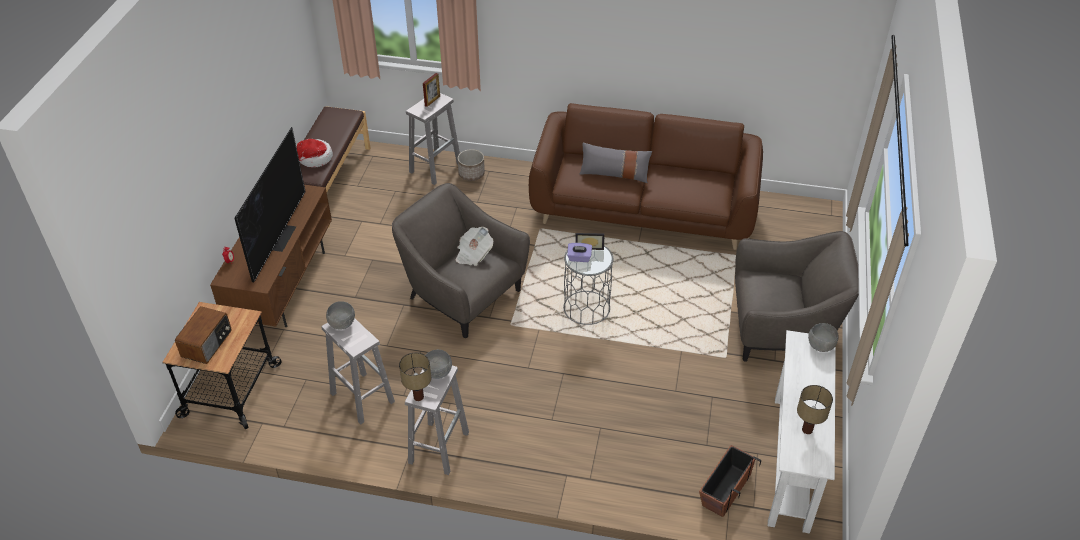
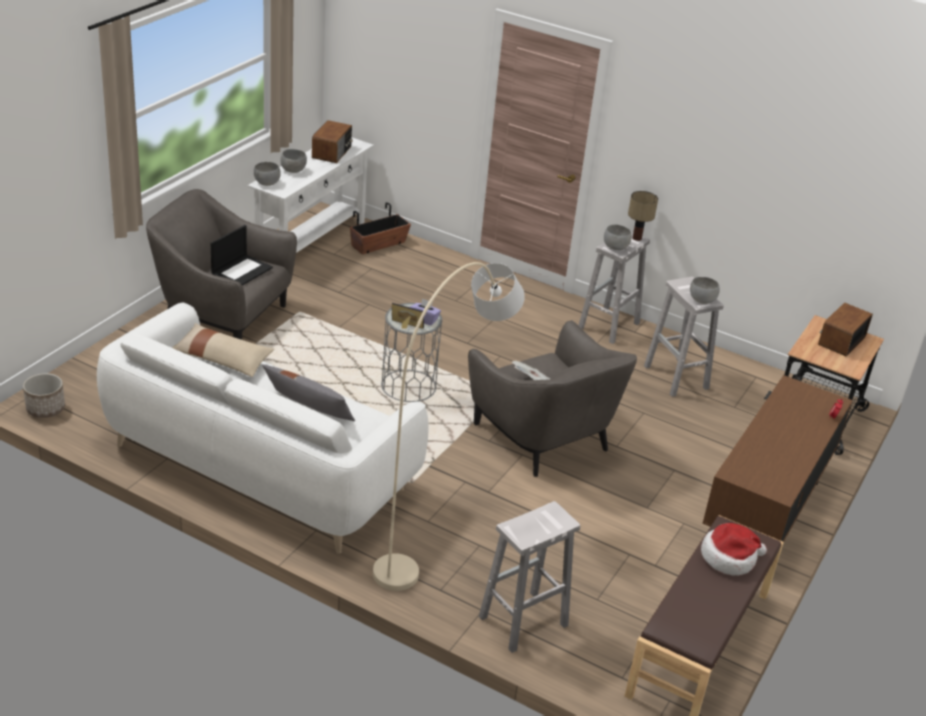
camera: 165 degrees left, 10 degrees down
(279, 237) = (774, 429): television -> none
(432, 101) = (532, 529): picture frame -> none
(471, 174) = (470, 592): planter -> planter (45, 408)
(507, 206) = (440, 526): none -> beige floor lamp
(643, 210) = (260, 466): brown sofa -> white sofa
(699, 193) = (222, 359): none -> beige pillow
(770, 293) = (242, 271): none -> laptop
(807, 430) = (332, 152): table lamp -> radio
(816, 378) = (293, 170): none -> grey bowl

